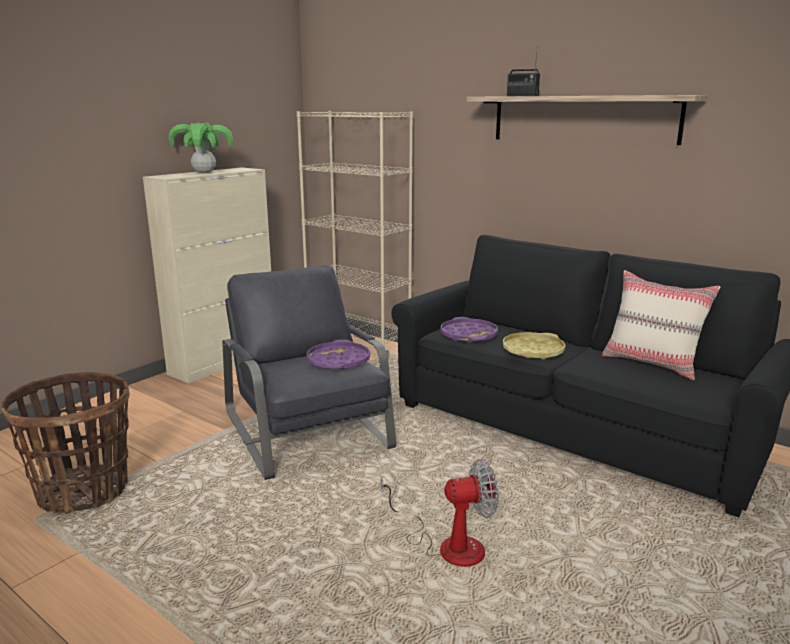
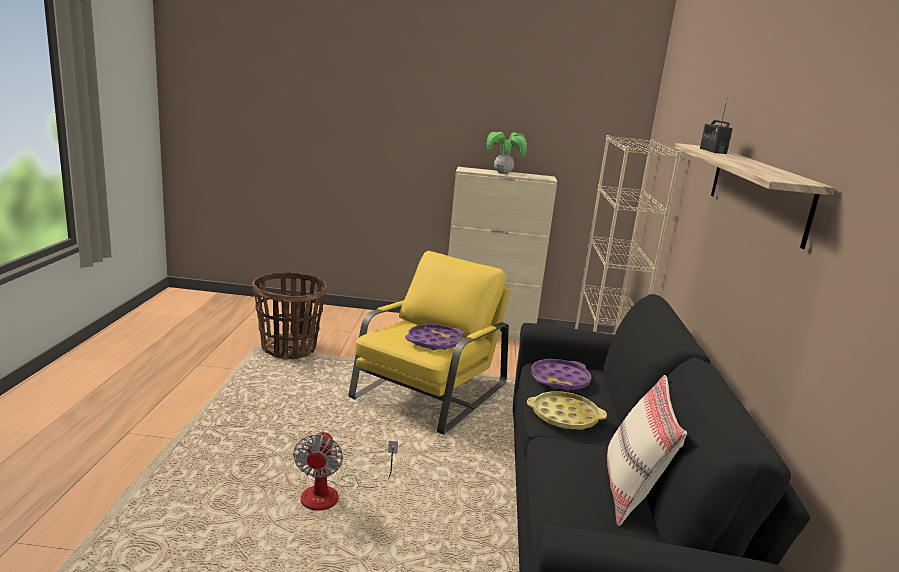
camera: 55 degrees right, 0 degrees up
(307, 430) = (429, 392): grey armchair -> yellow armchair
(448, 545) = (333, 494): fan -> fan turned 45 degrees clockwise

